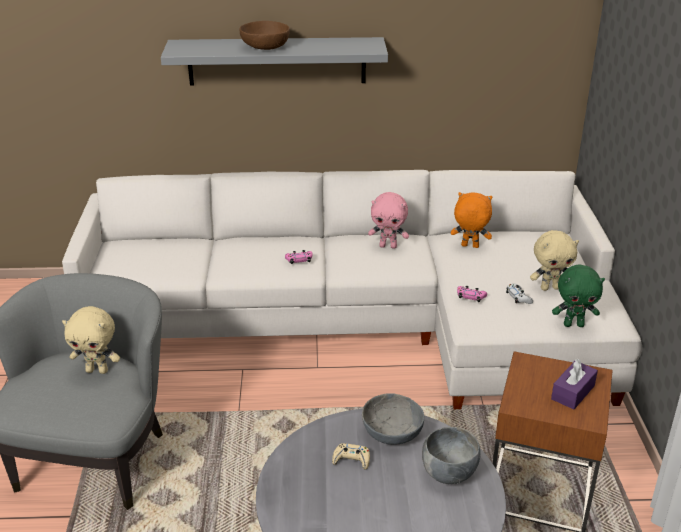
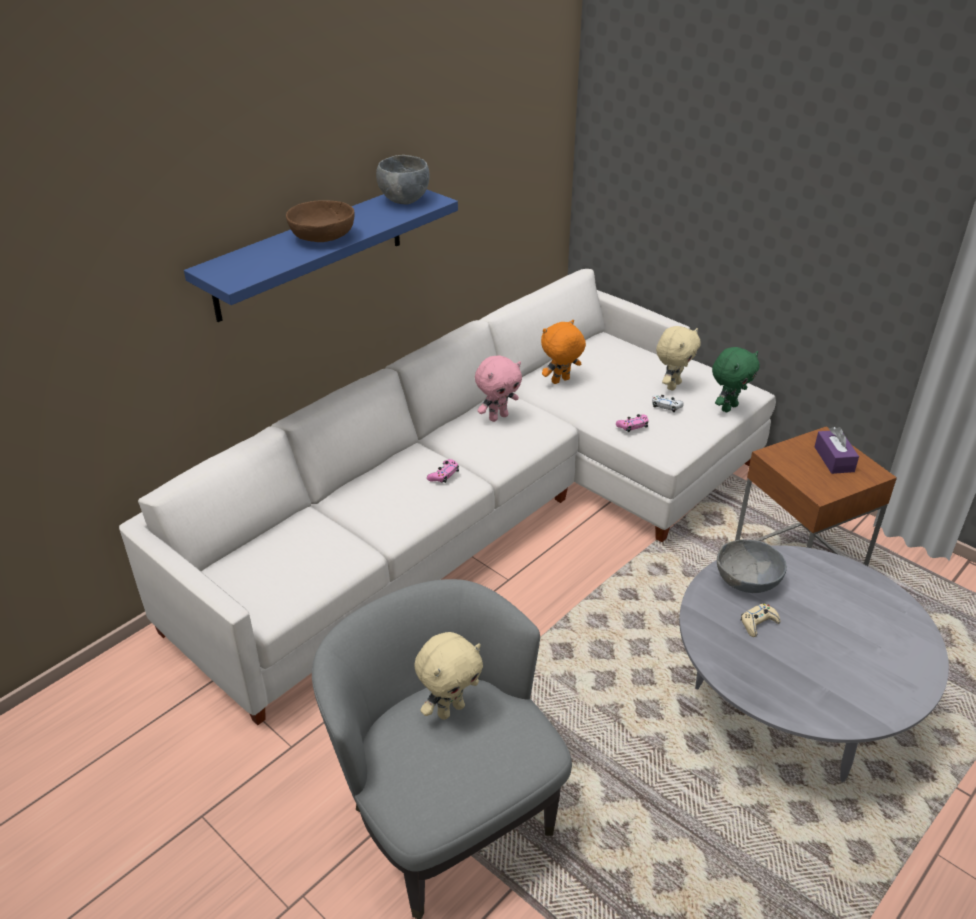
camera: 45 degrees left, 5 degrees up
(277, 61) = (310, 252): grey shelf -> blue shelf
(448, 474) = (828, 583): grey bowl -> grey bowl (403, 200)

